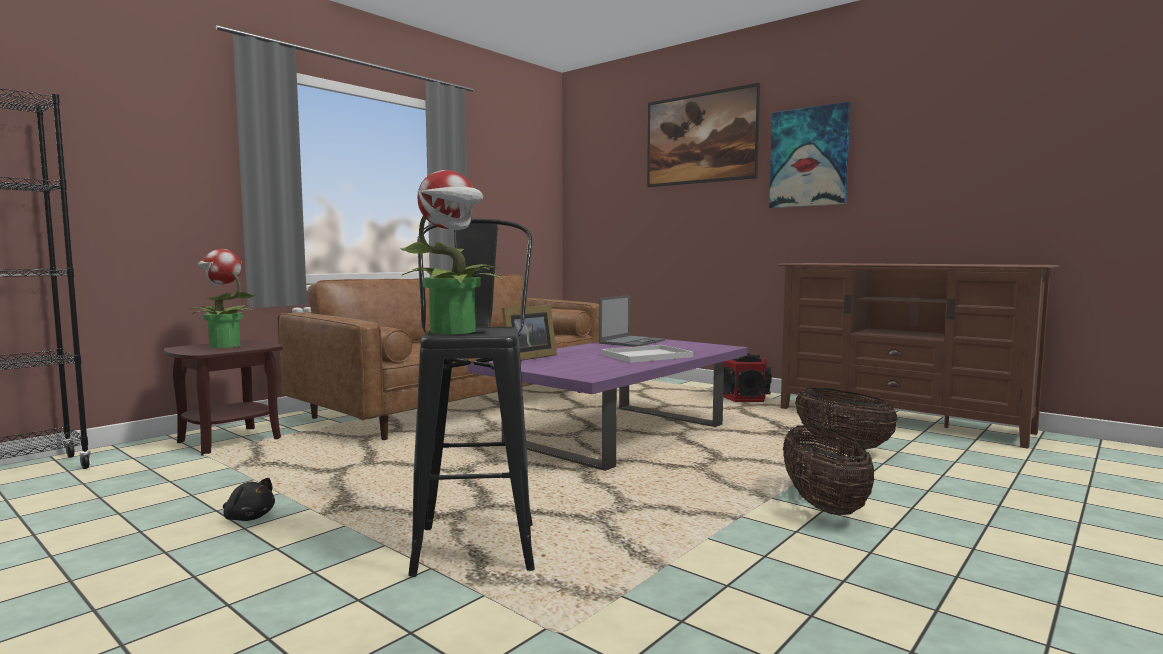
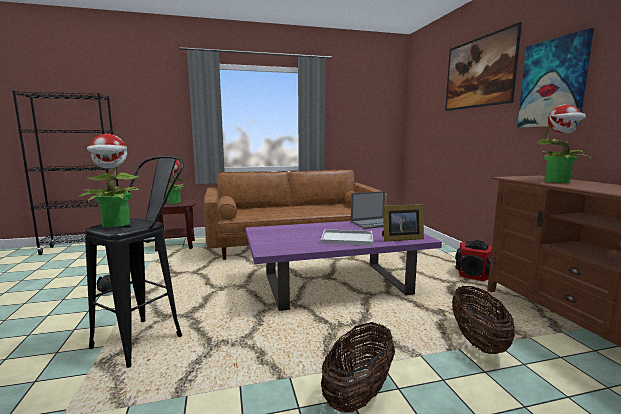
camera: 35 degrees right, 5 degrees up
(526, 358) = (279, 228): picture frame -> picture frame (400, 238)
(850, 263) = (558, 181): none -> potted plant

